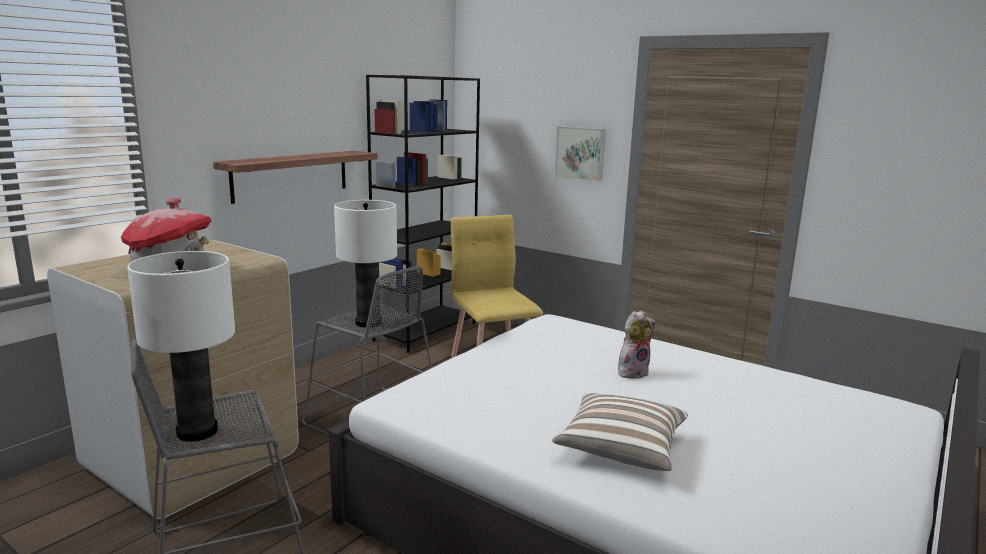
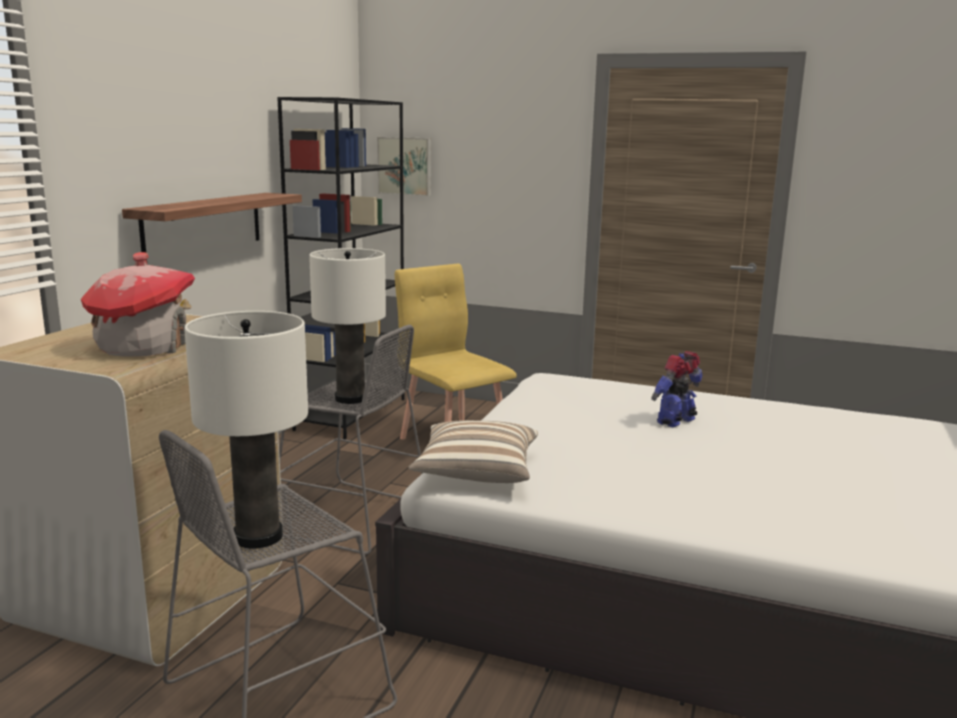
camera: 15 degrees left, 0 degrees up
(581, 153) = (529, 188): picture -> picture (405, 166)
(620, 449) = (726, 495): pillow -> pillow (476, 472)
(632, 372) = (677, 421): plush toy -> toy robot

